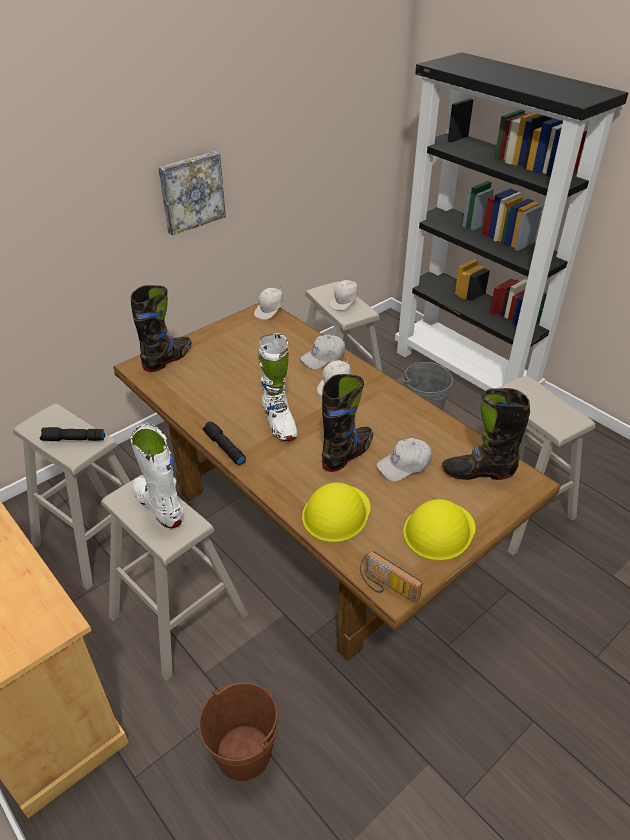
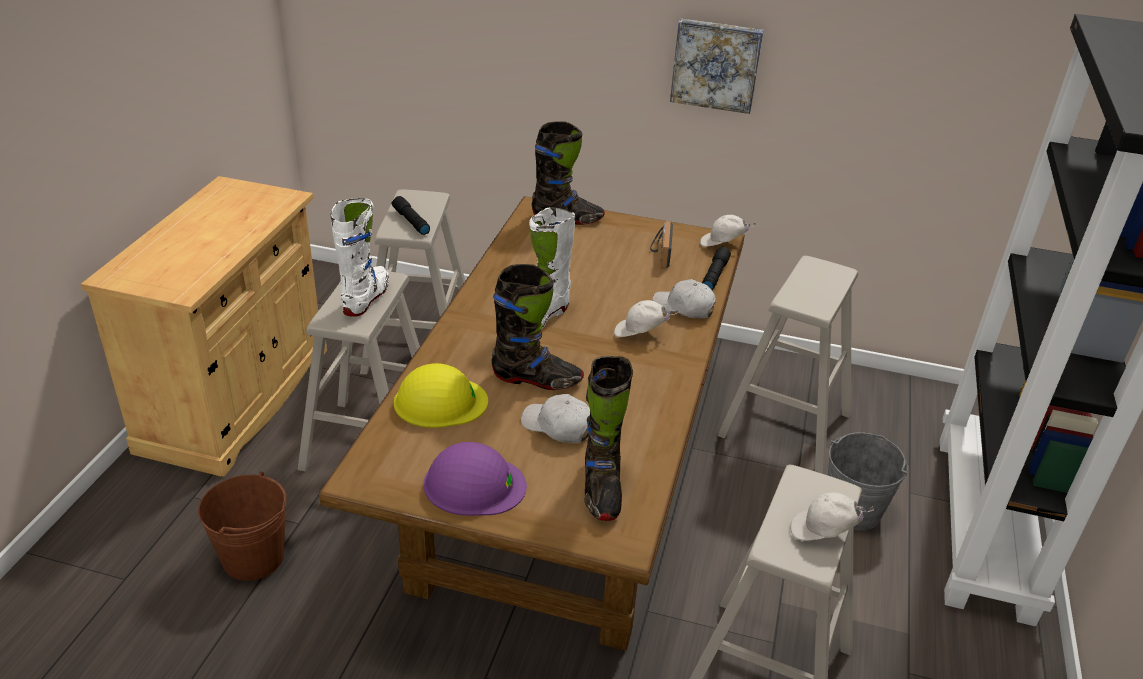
camera: 55 degrees right, 5 degrees down
(224, 448) = (471, 299): black flashlight -> black flashlight (714, 275)
(344, 303) = (816, 289): white cap -> white cap (823, 532)
(386, 587) = (361, 471): radio -> radio (659, 253)
(439, 530) = (474, 484): yellow hard hat -> purple hard hat
(478, 472) = (601, 489): black boot -> black boot turned 150 degrees counterclockwise

